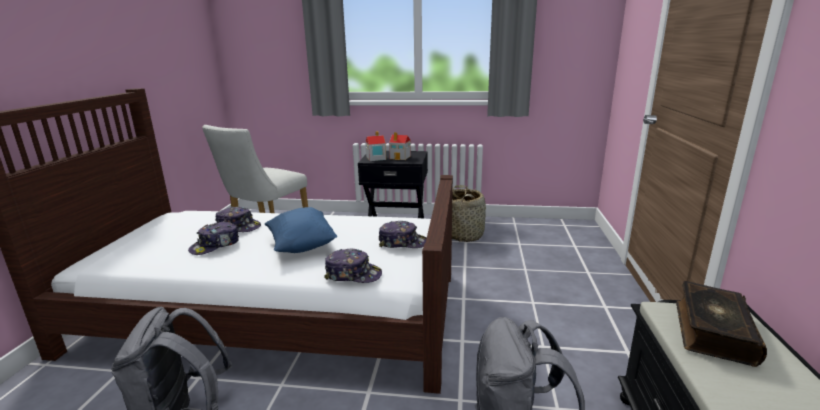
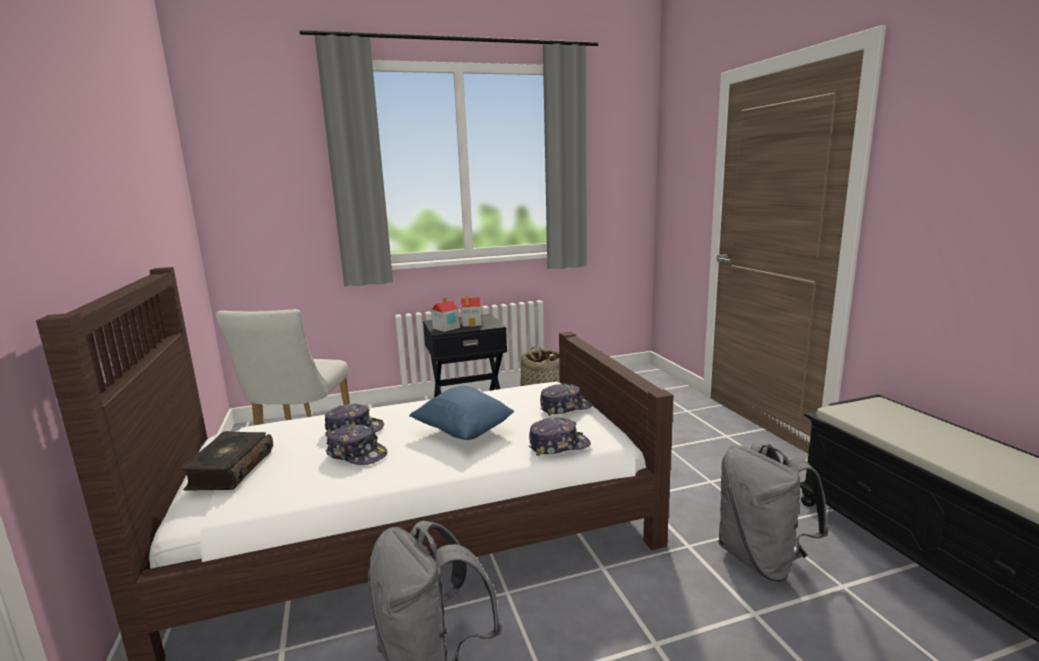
camera: 25 degrees left, 5 degrees down
(216, 246) = (357, 454): cap -> cap turned 75 degrees counterclockwise
(712, 331) = (882, 417): book -> book (230, 470)

